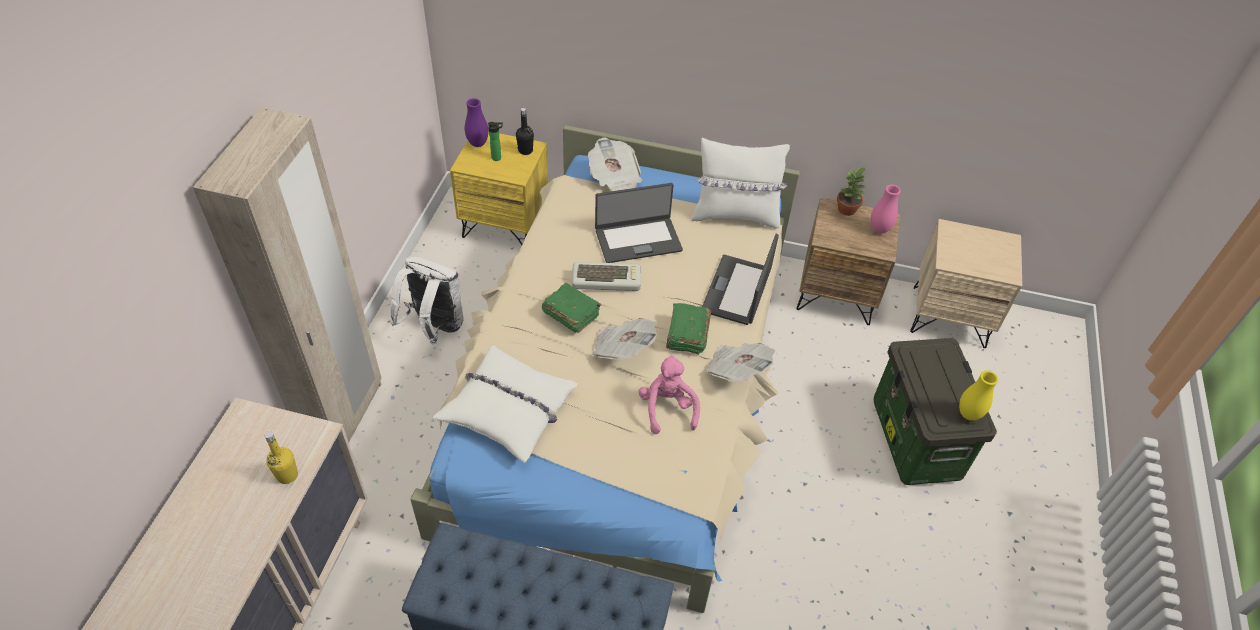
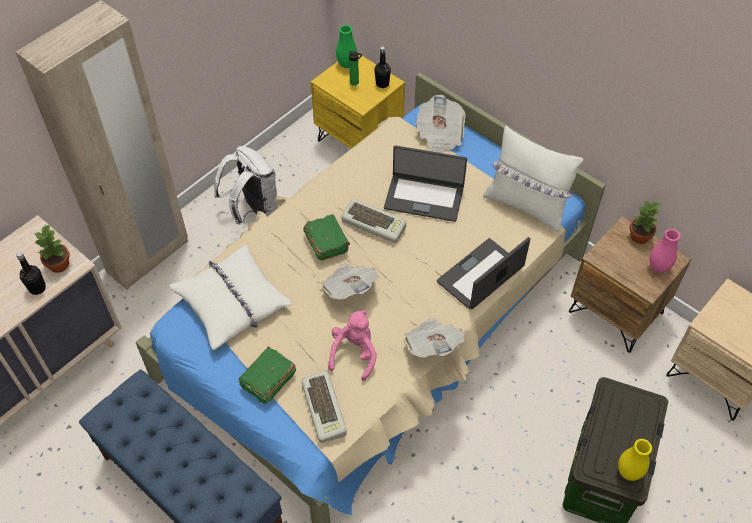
camera: 30 degrees right, 5 degrees up
(287, 475) = (37, 288): yellow bottle -> black bottle
(298, 440) = (59, 264): none -> potted plant
(478, 143) = (347, 65): purple vase -> green vase
(675, 473) = (326, 409): none -> keyboard
(687, 335) = (410, 297): green book -> green book (267, 380)

